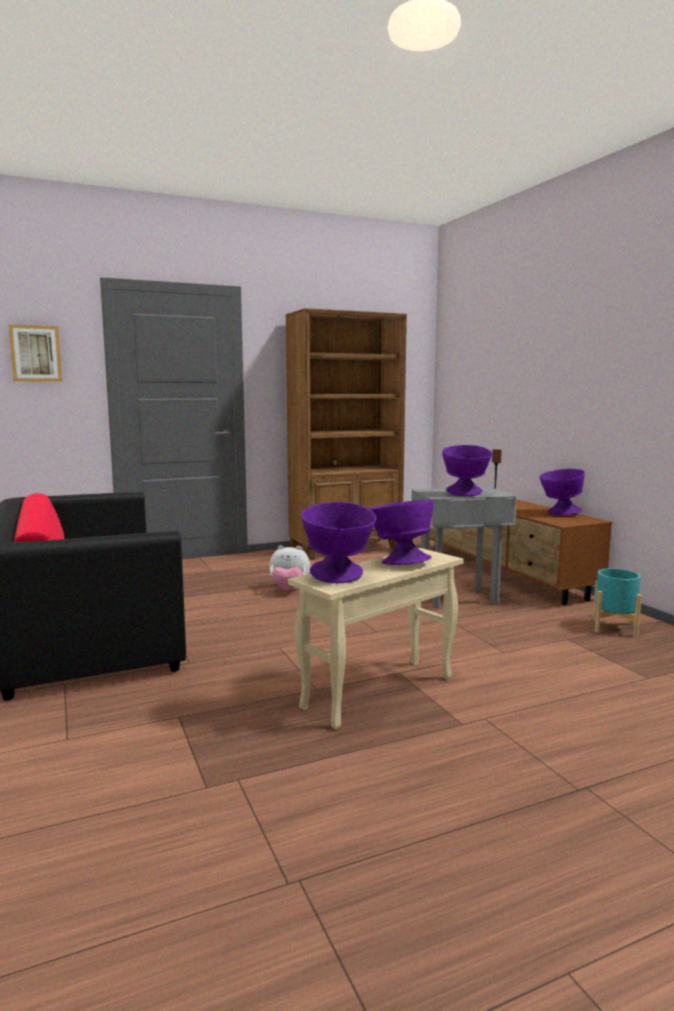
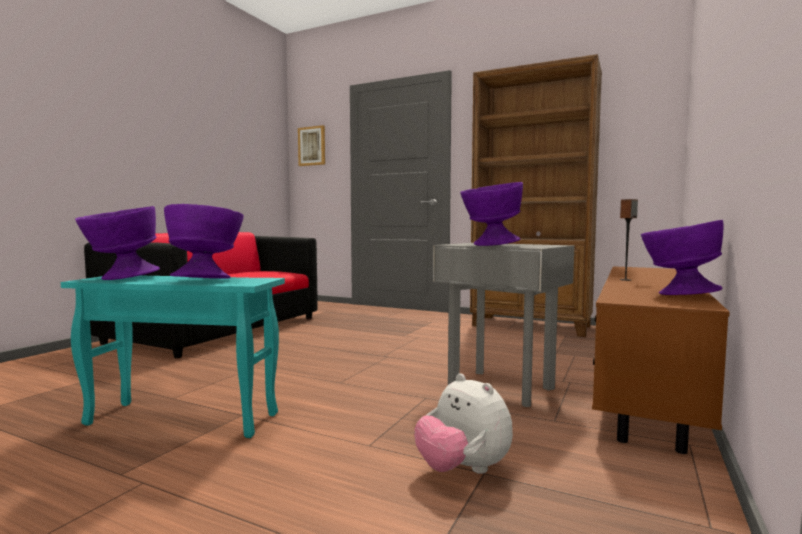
camera: 50 degrees right, 5 degrees down
(289, 590) = (388, 339): plush toy -> plush toy (463, 470)
(379, 692) = (182, 419): beige side table -> turquoise side table
(615, 627) = (609, 499): turquoise planter -> none

